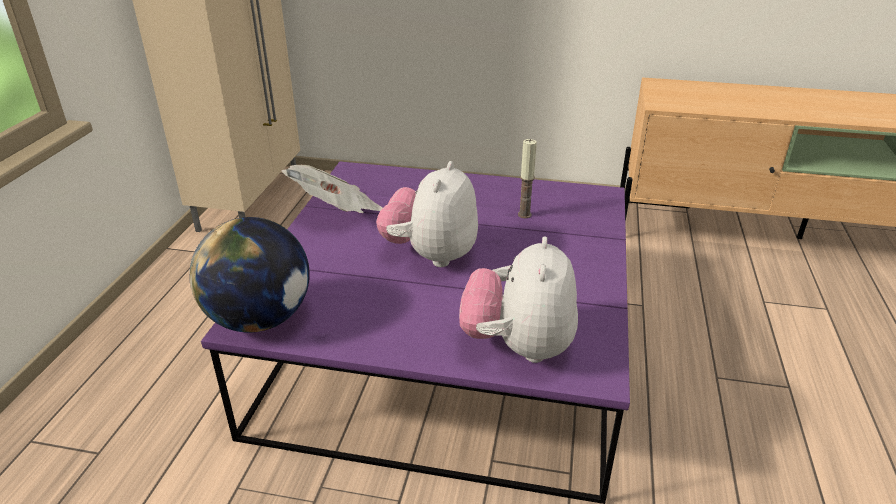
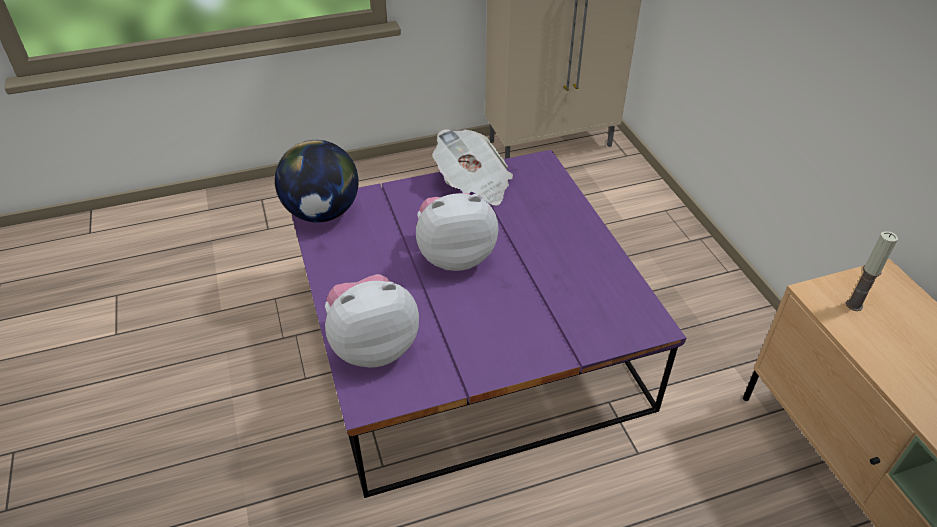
camera: 60 degrees right, 10 degrees up
(524, 214) = (564, 285): candle -> candle (854, 305)

